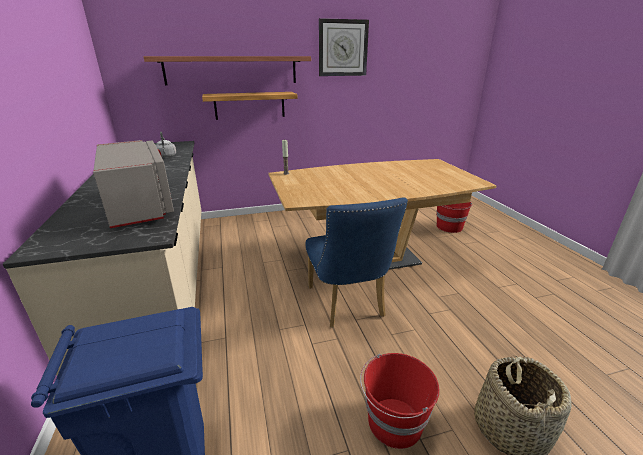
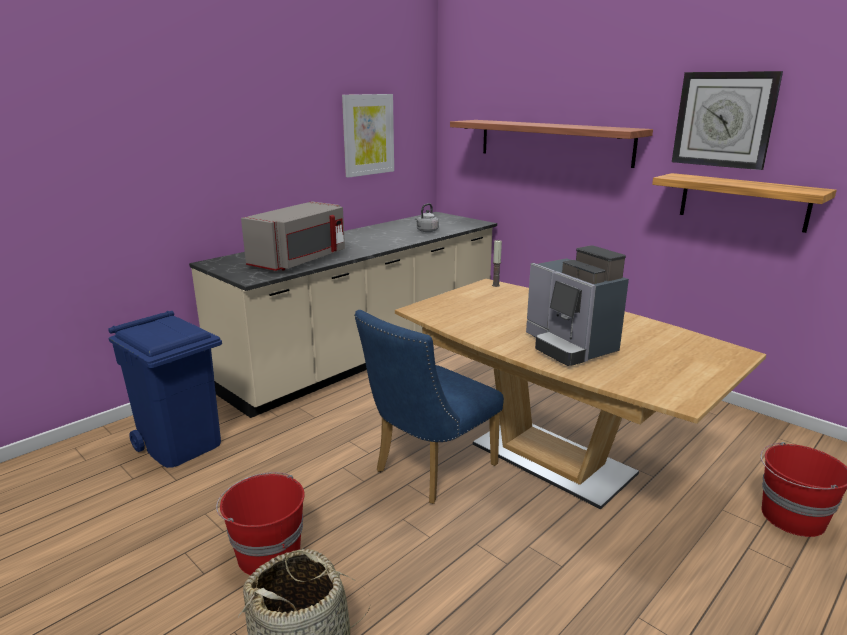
camera: 60 degrees right, 5 degrees down
(71, 71) = (368, 135): none -> picture
(249, 105) = (567, 191): shelf -> shelf (743, 202)
(401, 183) = (569, 347): none -> coffee machine

